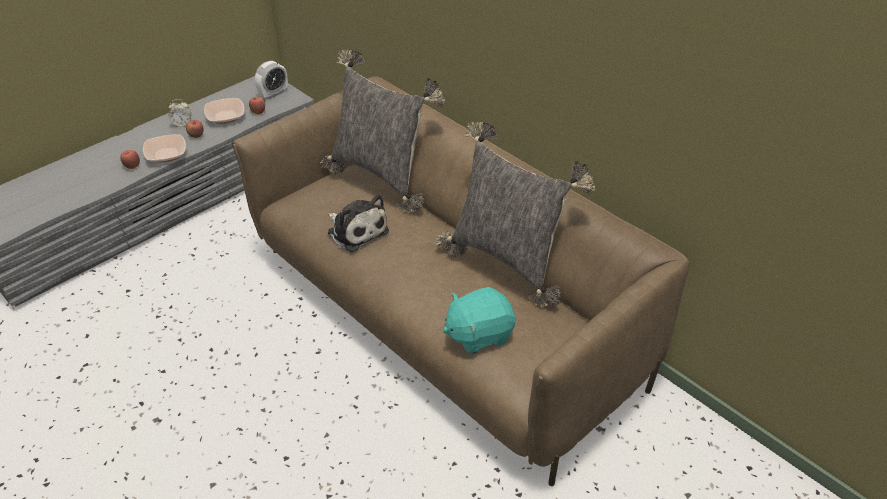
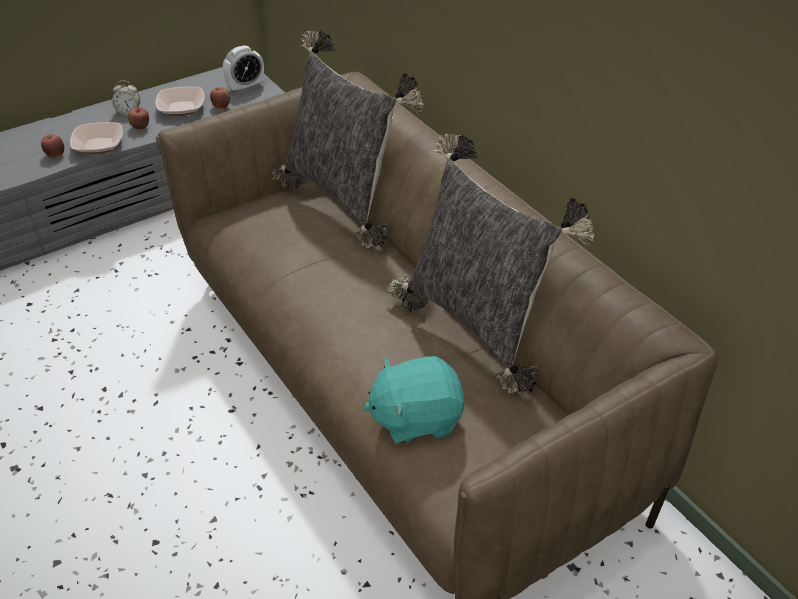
camera: 10 degrees right, 0 degrees up
(356, 230) = (294, 262): plush toy -> none

